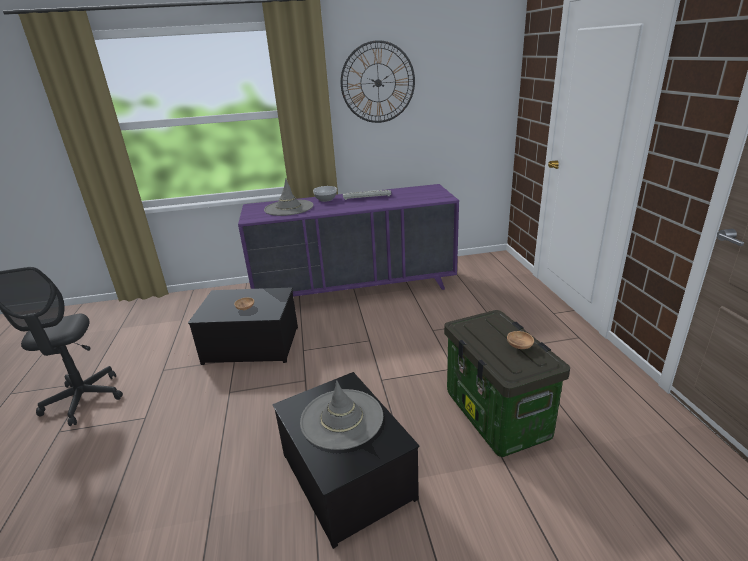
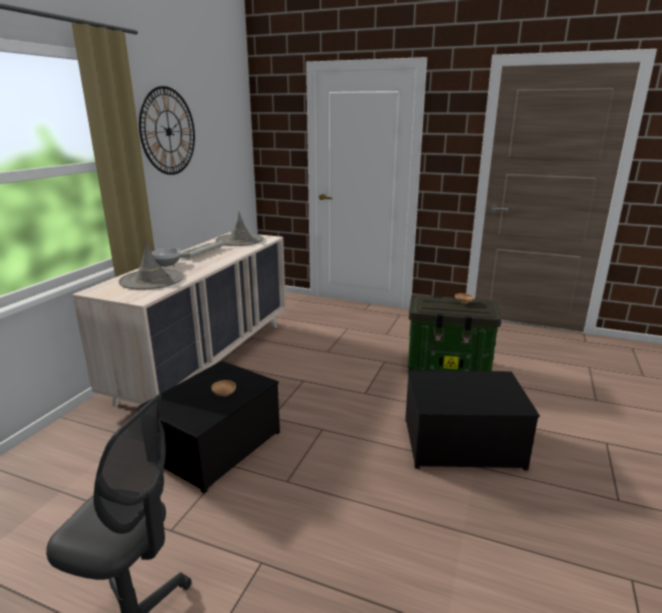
camera: 60 degrees left, 5 degrees down
(342, 418) = (463, 389): grey hat -> grey hat (240, 240)
(355, 289) = (208, 360): purple dresser -> beige dresser

